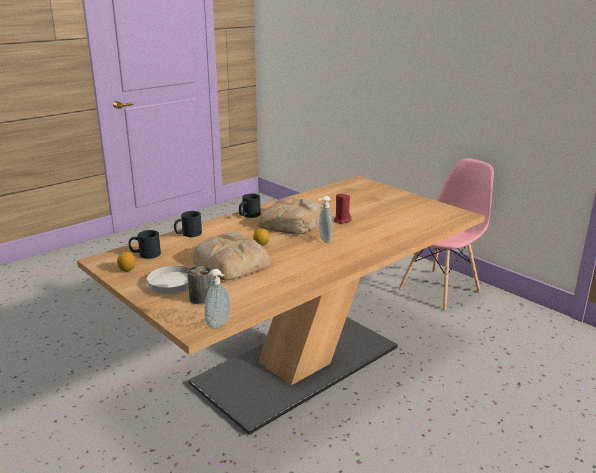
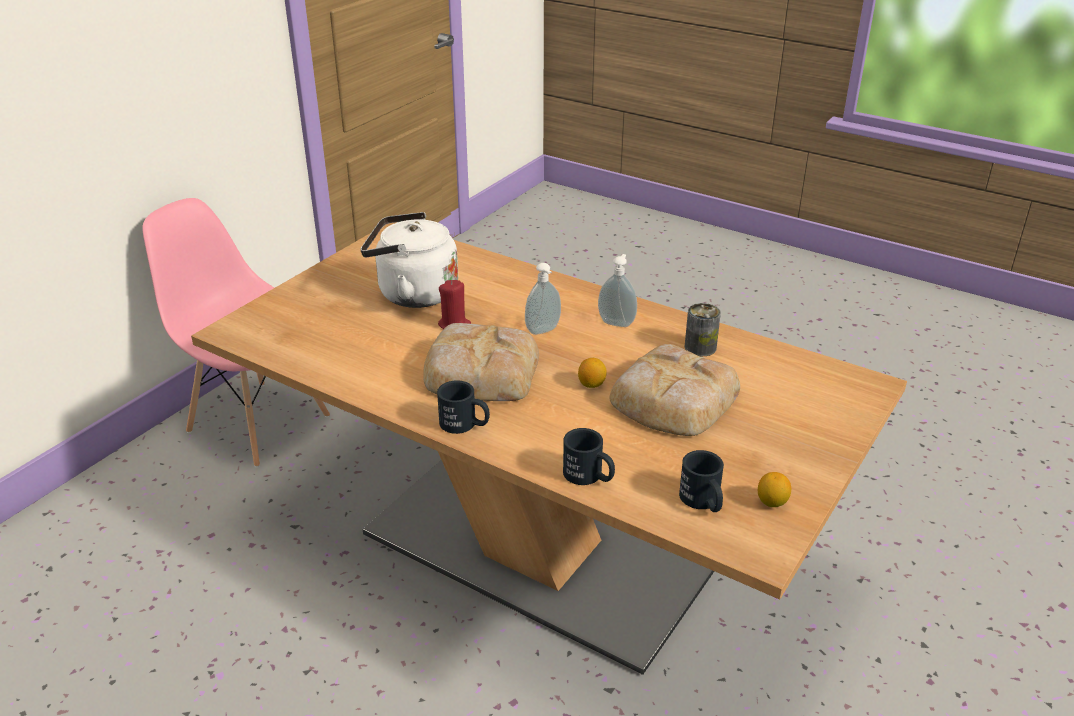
camera: 105 degrees left, 10 degrees up
(171, 282) = (777, 439): white plate -> none
(201, 298) = (797, 399): can -> can (700, 347)
(219, 324) = (844, 369): soap dispenser -> soap dispenser (617, 322)
(381, 214) = (412, 294): none -> white kettle

